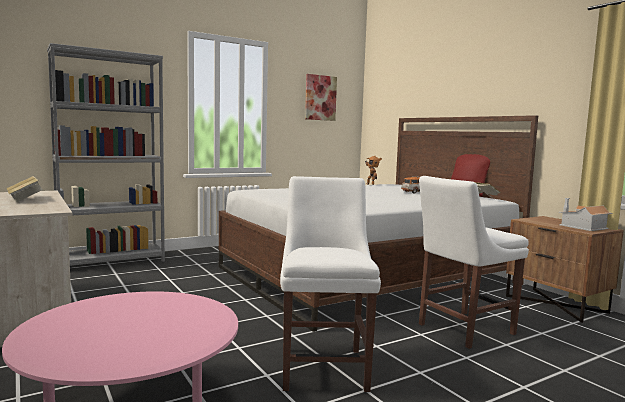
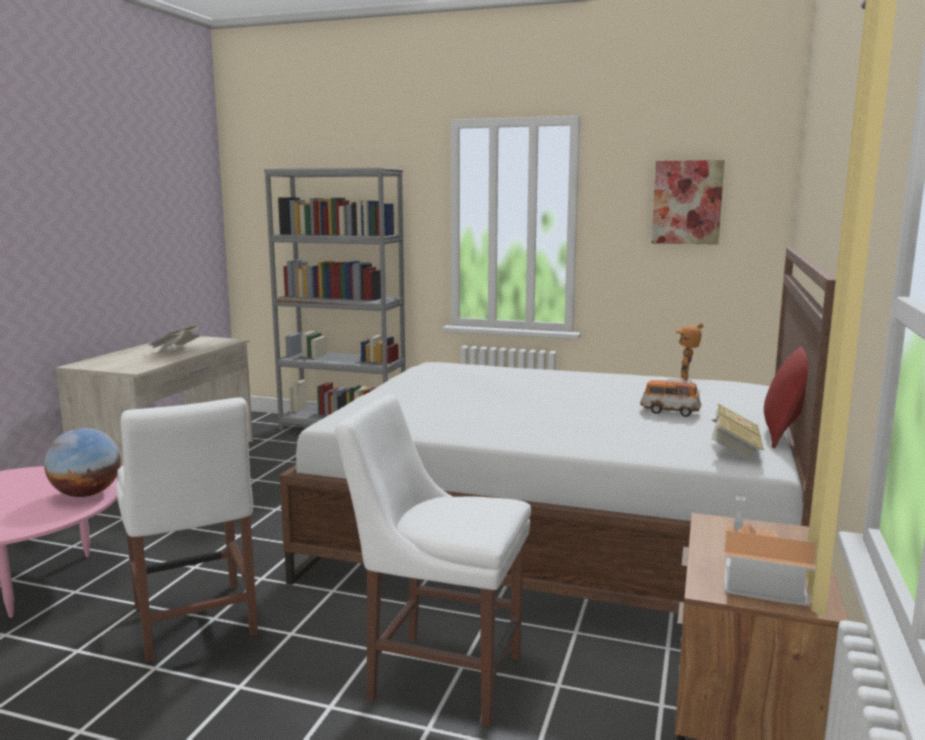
camera: 50 degrees right, 5 degrees up
(188, 302) = (86, 494): none -> globe
(324, 366) = (195, 624): white chair -> white chair turned 105 degrees clockwise

